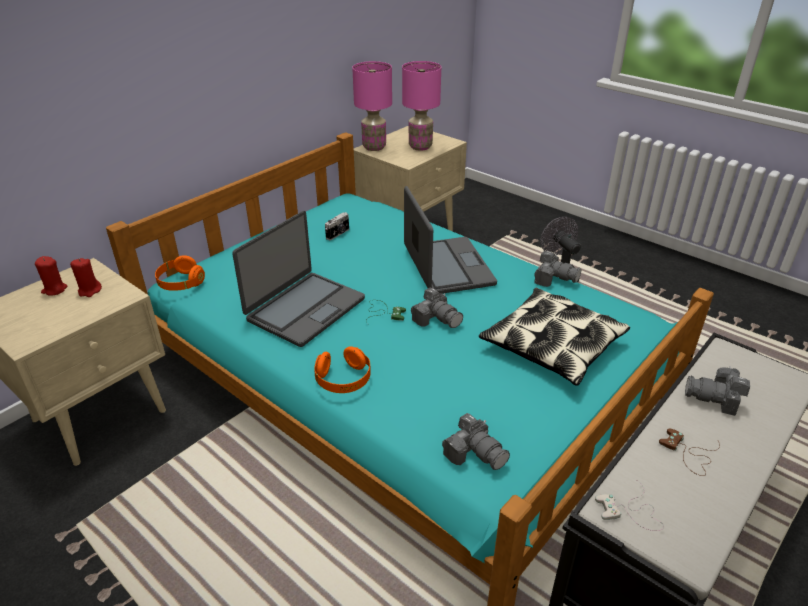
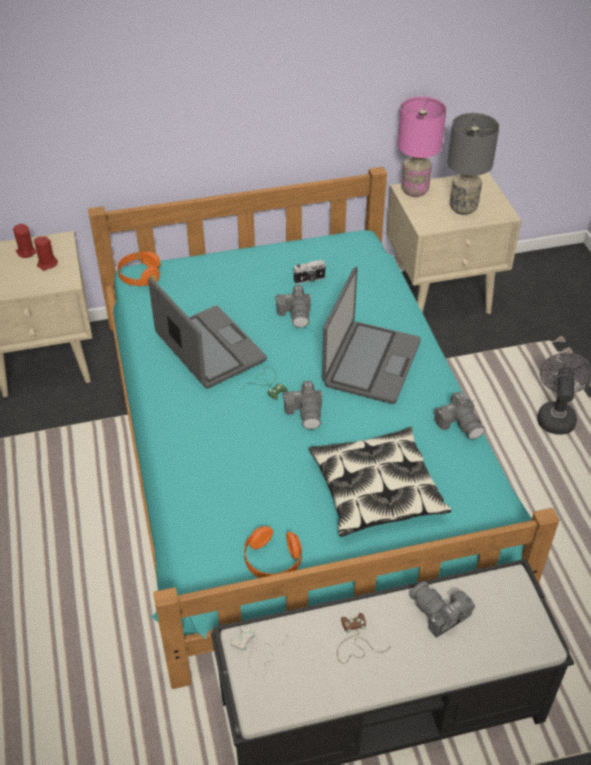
camera: 35 degrees right, 10 degrees up
(304, 309) = (209, 349): laptop -> laptop turned 105 degrees counterclockwise
(343, 380) = (179, 431): orange headphones -> orange headphones (272, 561)
(420, 146) = (462, 207): pink table lamp -> grey table lamp
(475, 453) = (214, 544): camera -> camera (296, 314)

